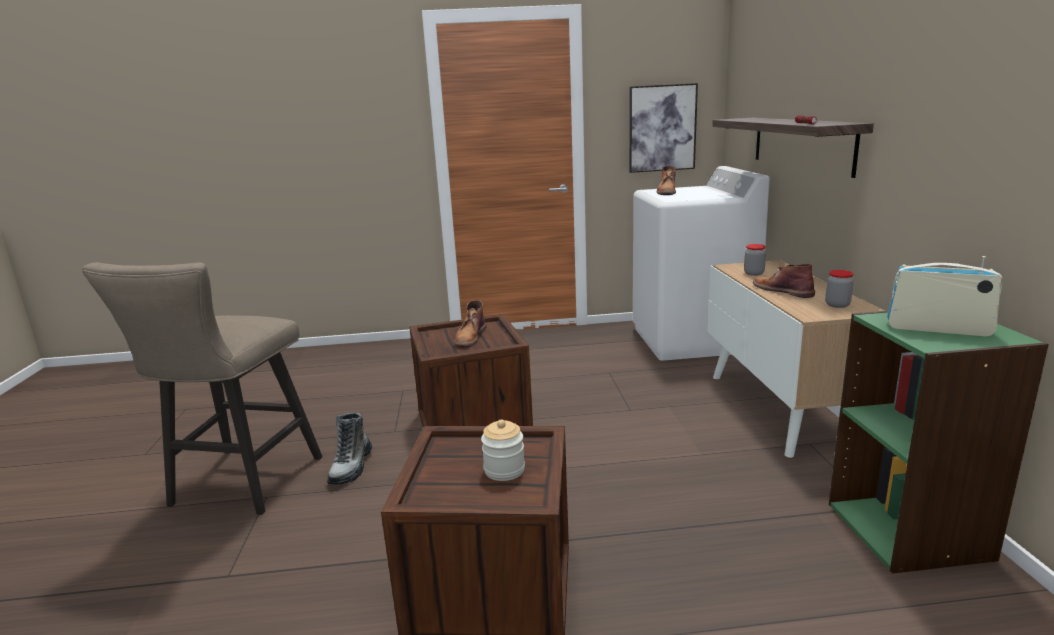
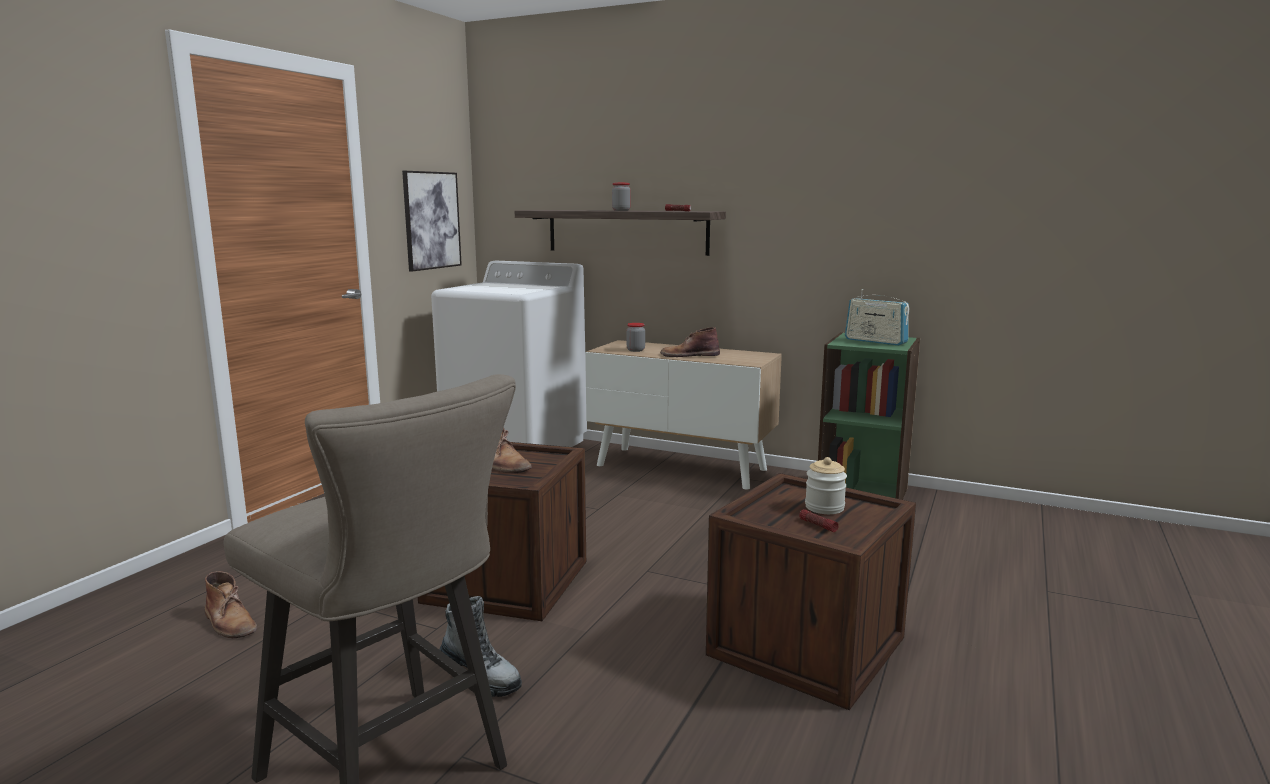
camera: 60 degrees left, 5 degrees down
(453, 477) = (817, 525): none -> flashlight
(666, 192) = (478, 288): brown boot -> brown boot (230, 622)
(837, 305) = (743, 355): jar -> jar (621, 210)
(938, 329) = (875, 341): radio -> radio turned 105 degrees counterclockwise

